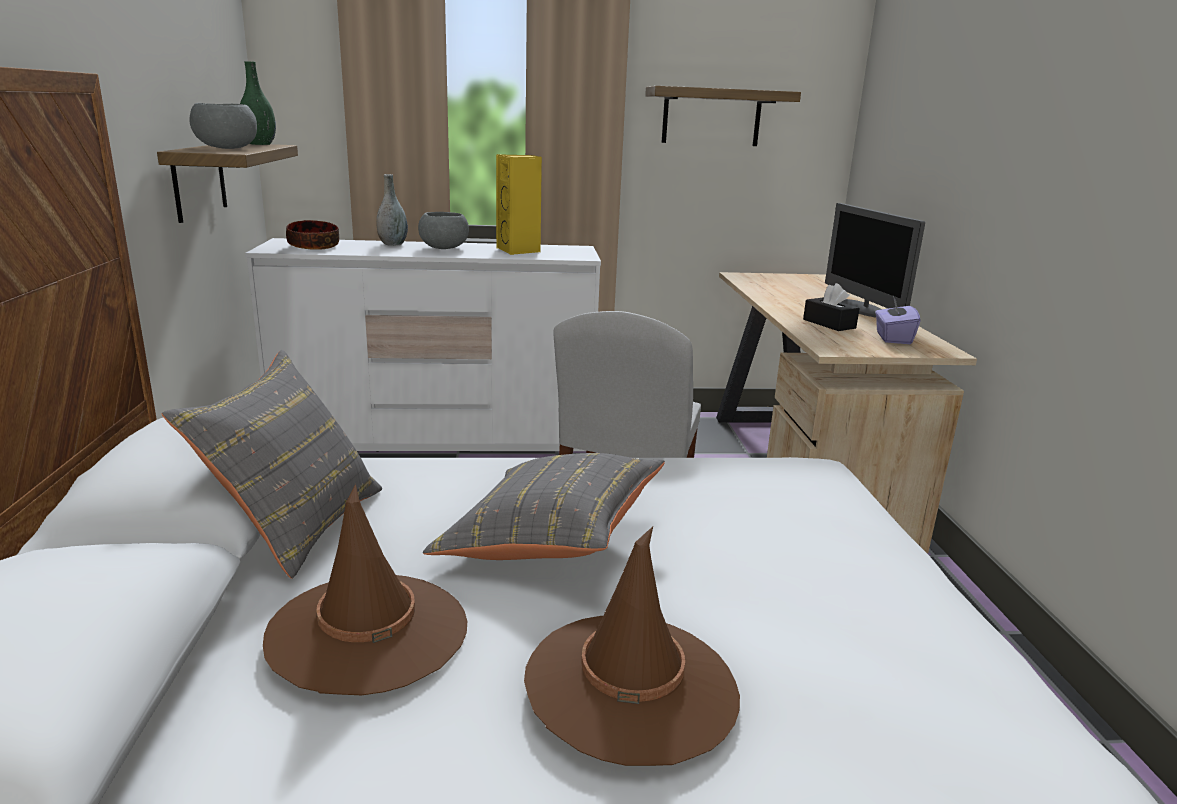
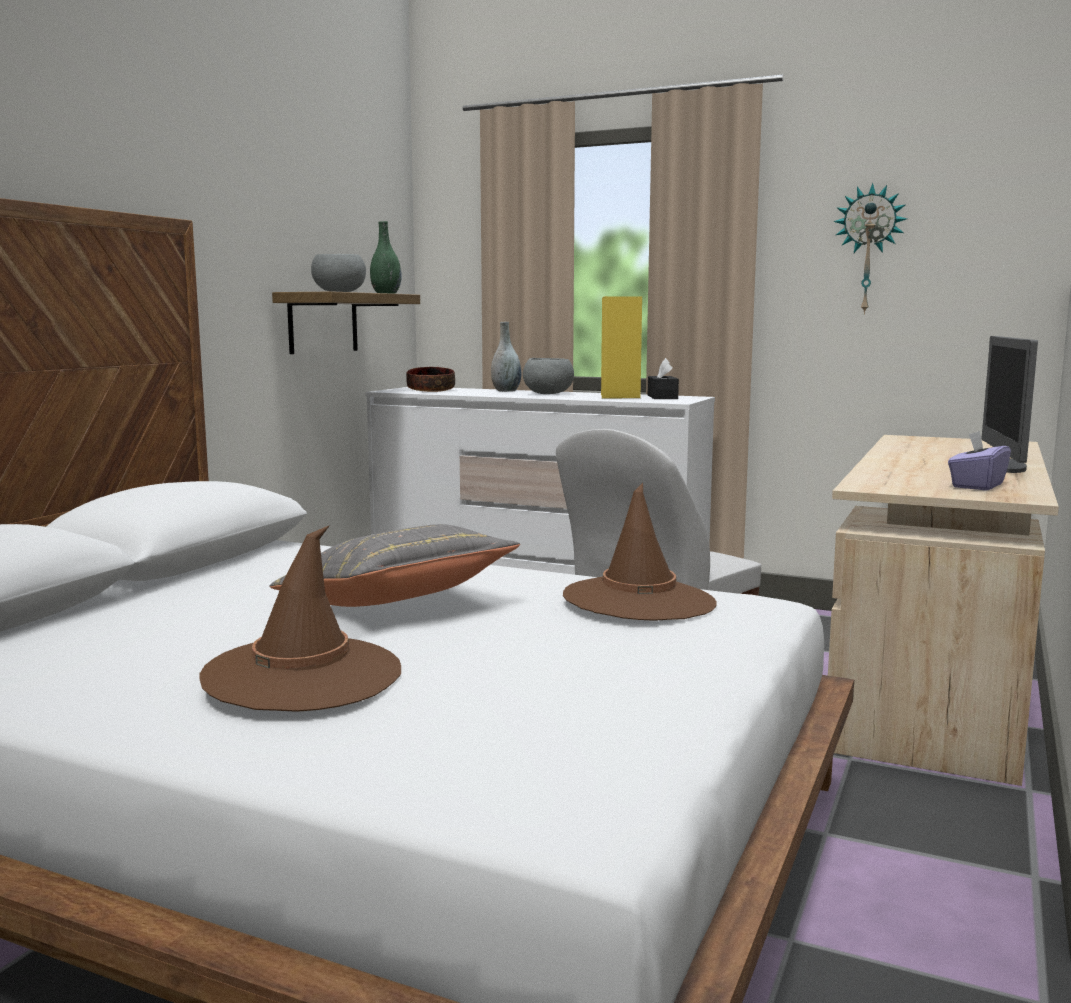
camera: 30 degrees right, 10 degrees down
(296, 524) = (225, 571): grey pillow -> none
(368, 631) = (179, 622): brown hat -> brown hat (639, 600)
(711, 117) = (868, 249): shelf -> wall clock
(829, 324) = (917, 472): black tissue box -> black tissue box (662, 397)

